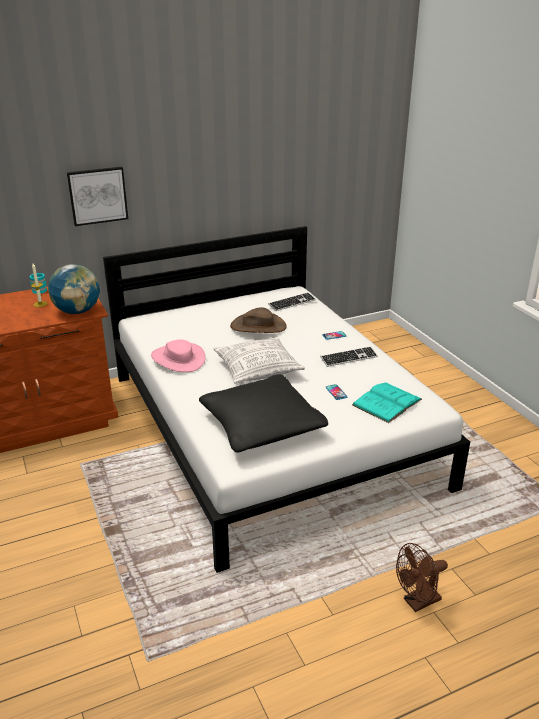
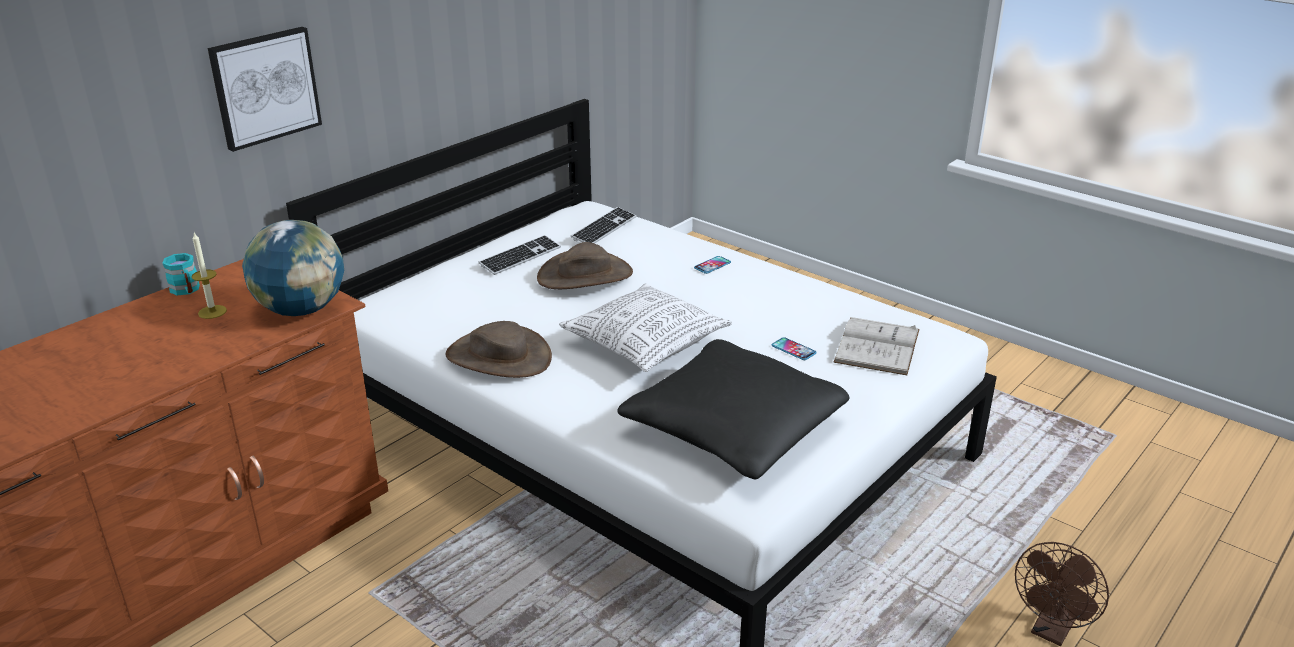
camera: 25 degrees left, 0 degrees up
(178, 359) = (499, 357): pink hat -> brown hat
(349, 358) = (764, 294): keyboard -> keyboard (520, 257)
(387, 402) = (877, 346): turquoise book -> white book

